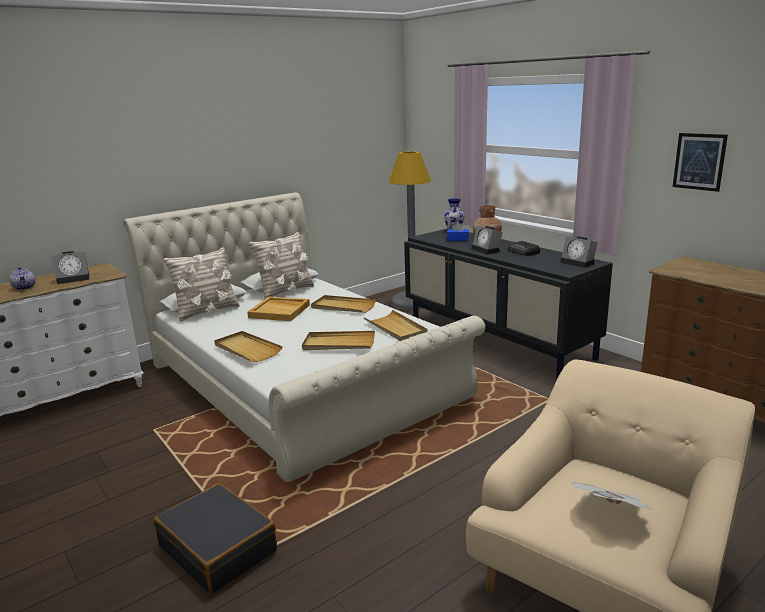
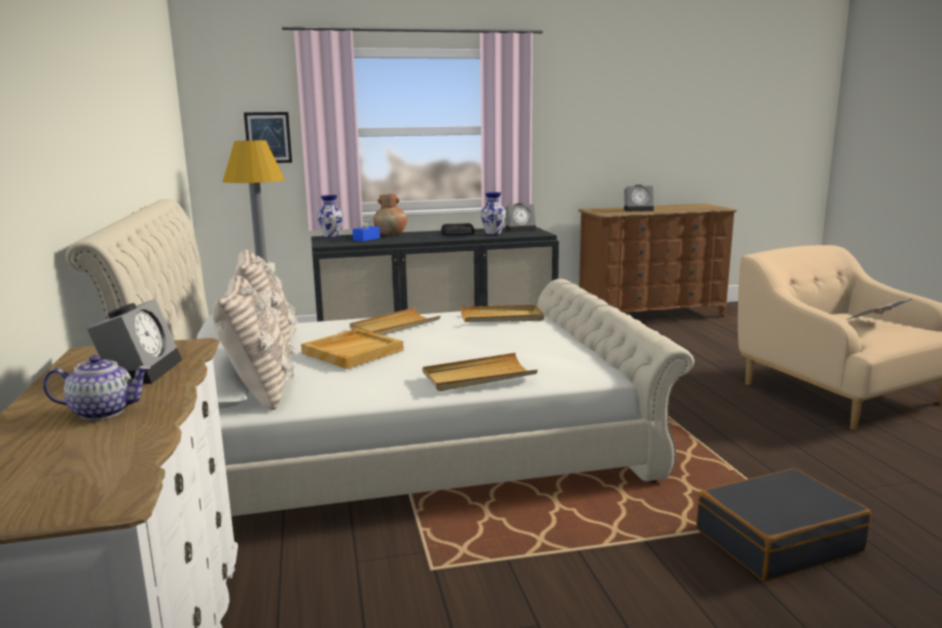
camera: 65 degrees left, 5 degrees down
(338, 343) = (520, 338): beige tray -> none
(487, 250) = (429, 238): alarm clock -> alarm clock (639, 210)
(540, 260) = (493, 233): none -> vase
(699, 161) = (581, 127): picture -> picture (268, 137)

